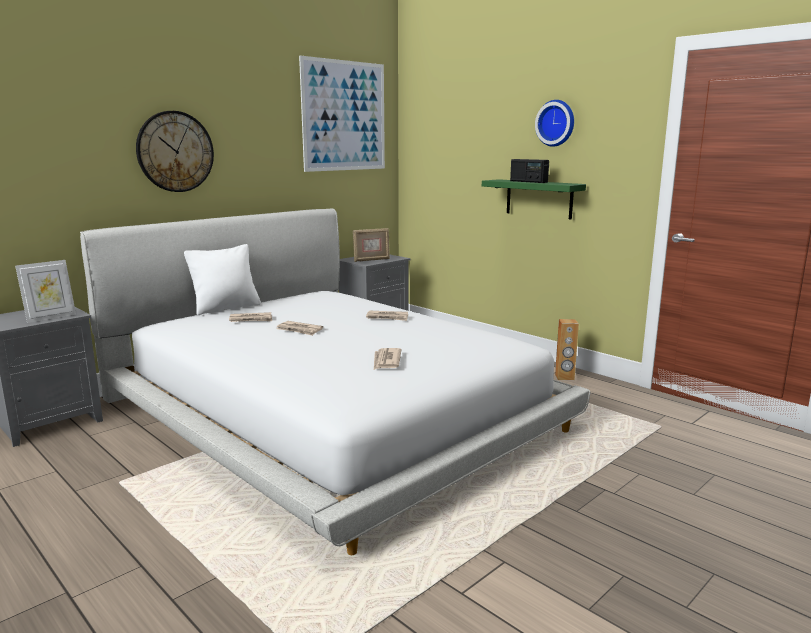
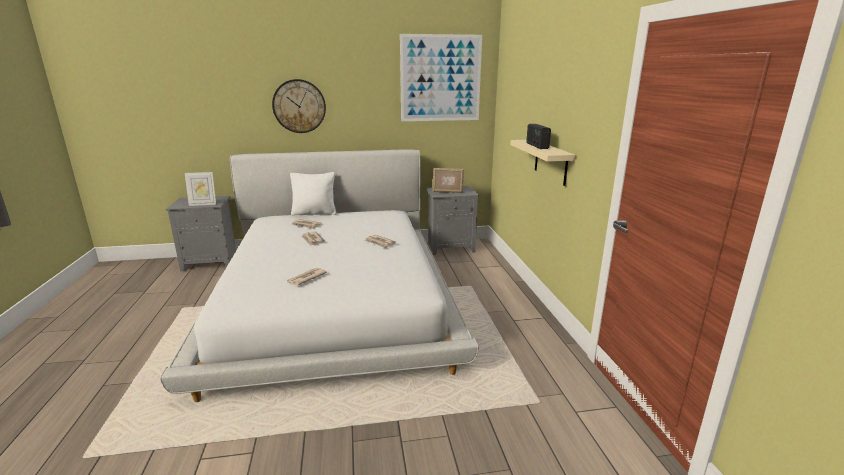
camera: 35 degrees right, 5 degrees up
(539, 198) = (550, 162): green shelf -> beige shelf
(556, 123) = (564, 93): wall clock -> none
(564, 377) = (532, 326): brown speaker -> none

